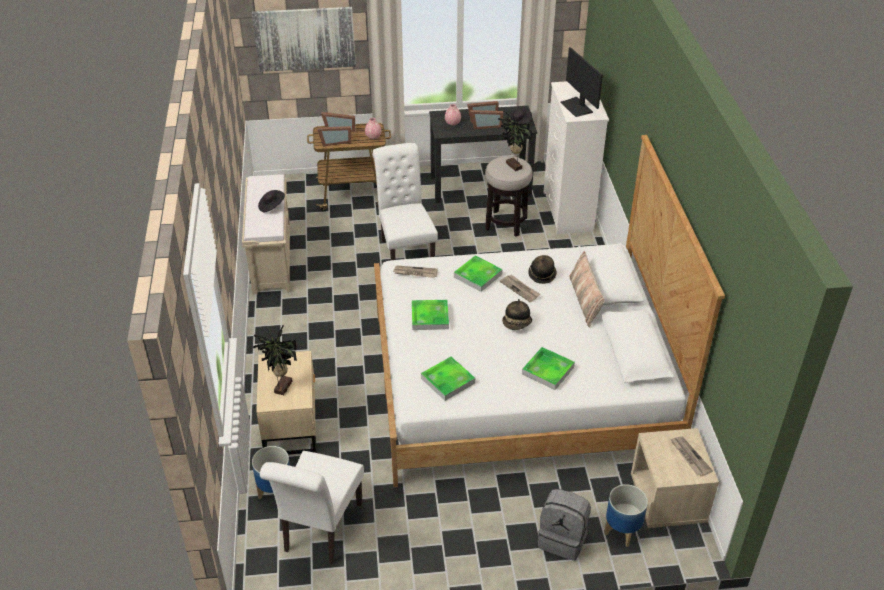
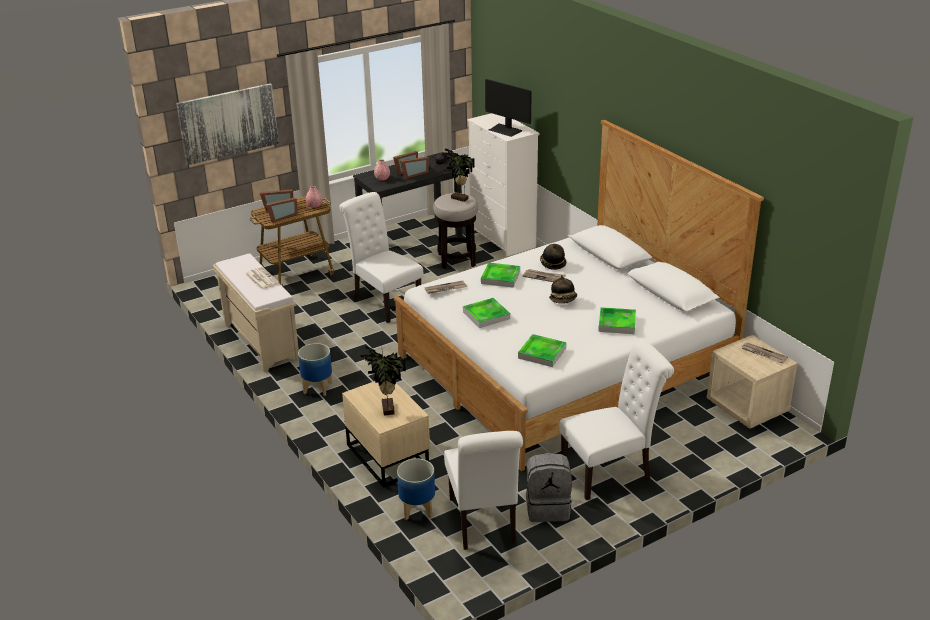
camera: 25 degrees left, 10 degrees down
(271, 206) = (261, 278): black hat -> newspaper
(474, 522) = (611, 472): none -> white chair
(563, 539) = (691, 459): grey backpack -> grey backpack (548, 508)
(585, 300) = (602, 271): pillow -> none
(621, 531) = (730, 439): planter -> planter (317, 388)

